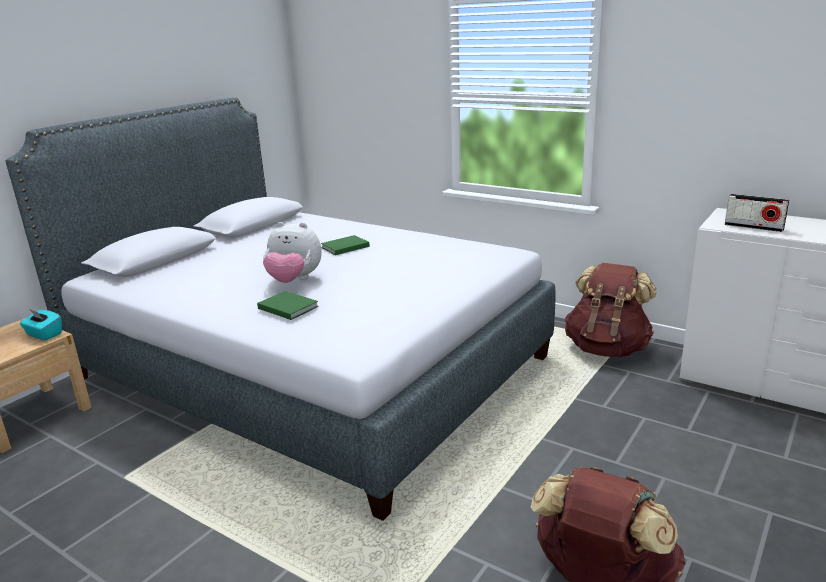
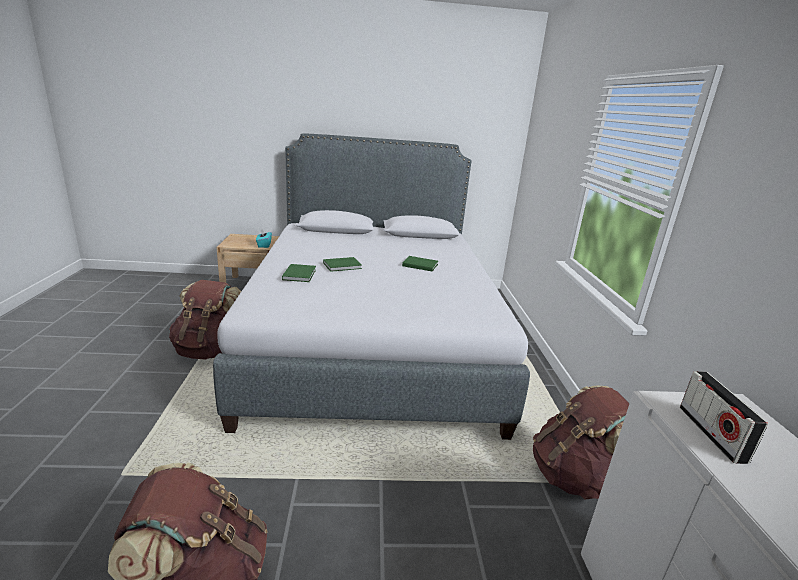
camera: 50 degrees right, 0 degrees up
(174, 498) = (209, 350): none -> brown backpack
(294, 281) = (343, 266): plush toy -> green book

